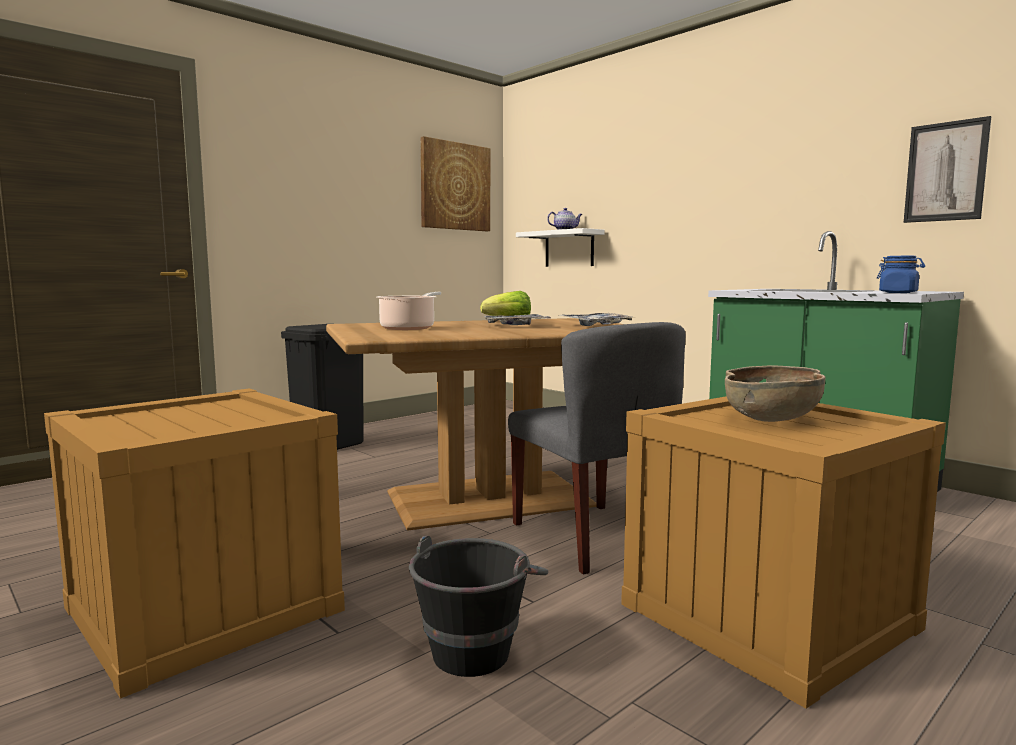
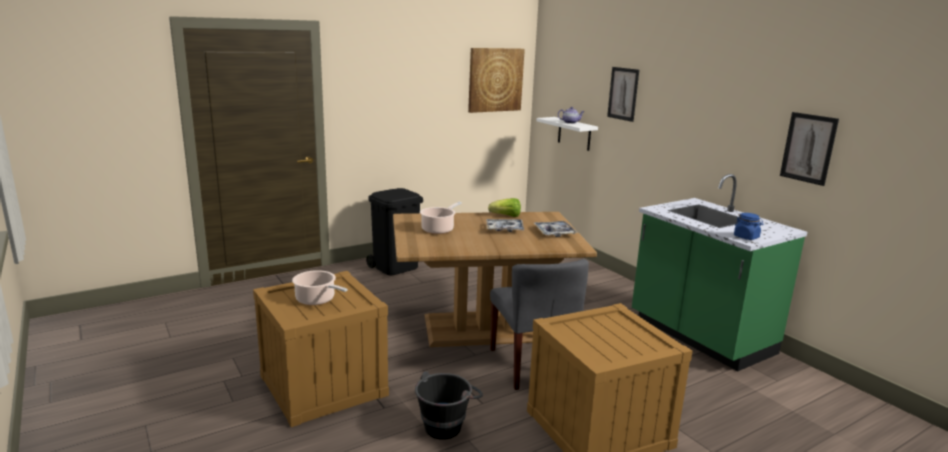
camera: 10 degrees right, 10 degrees up
(186, 419) = (317, 300): none -> cooking pot
(638, 175) = (623, 94): none -> picture
(771, 419) = (607, 333): brown bowl -> none

